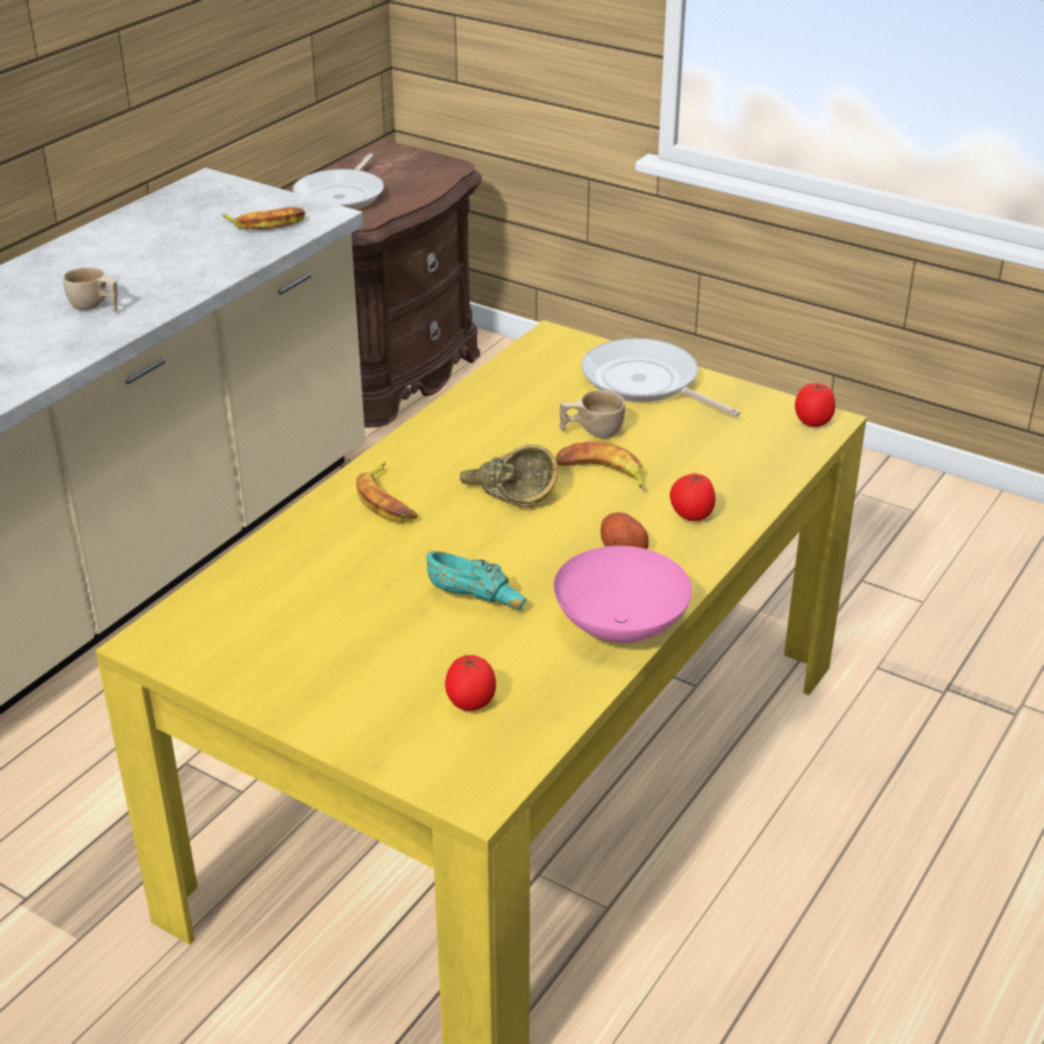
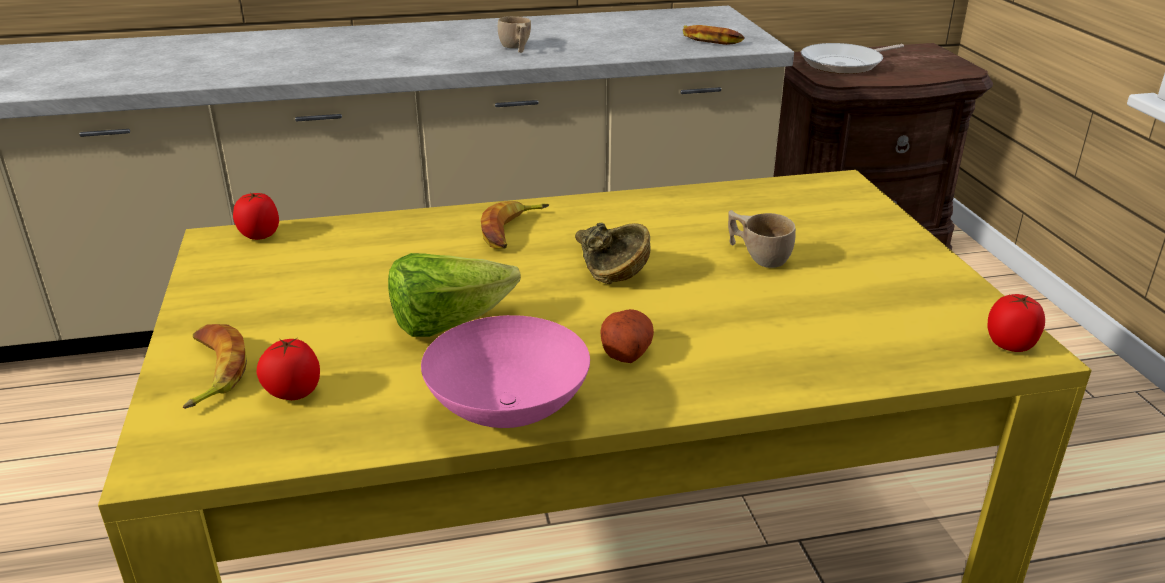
camera: 45 degrees right, 5 degrees down
(478, 596) = (448, 323): turquoise bowl -> lettuce
(602, 474) = (710, 289): banana -> banana (212, 371)
(645, 383) = (873, 243): frying pan -> none
(691, 515) = (736, 359): tomato -> tomato (260, 235)

